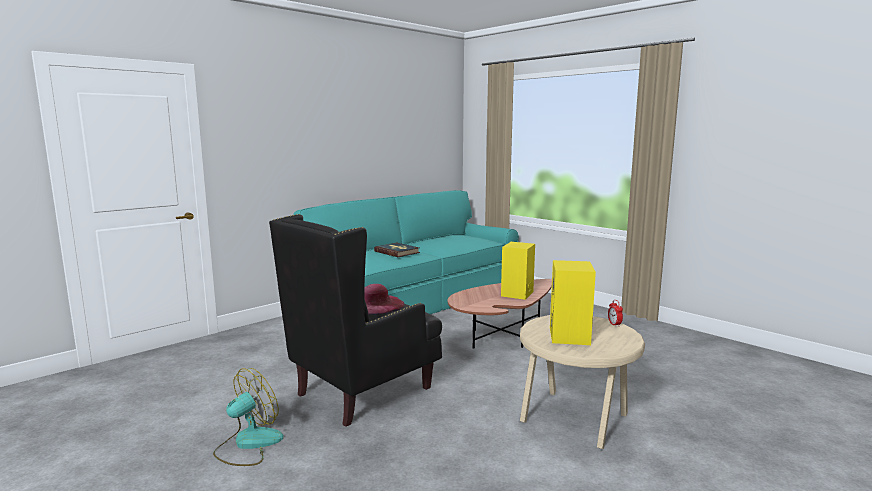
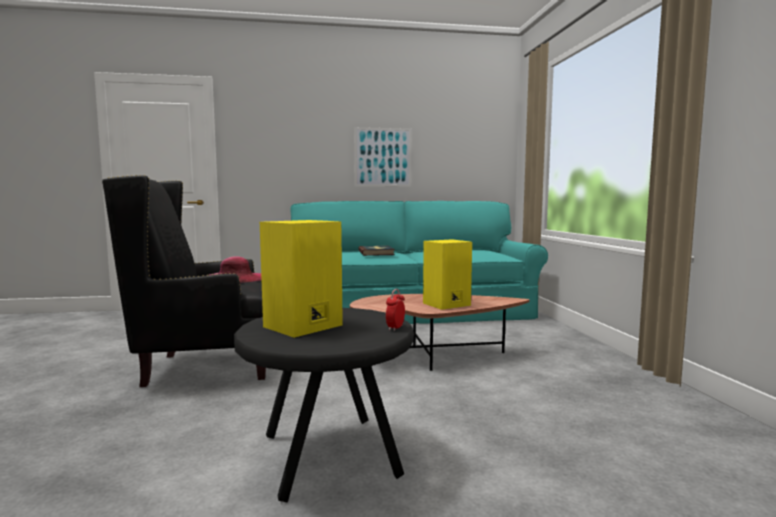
camera: 35 degrees right, 5 degrees down
(248, 444) = (65, 377): fan -> none
(366, 153) = (382, 157): none -> picture
(575, 420) = (328, 457): beige side table -> black side table

